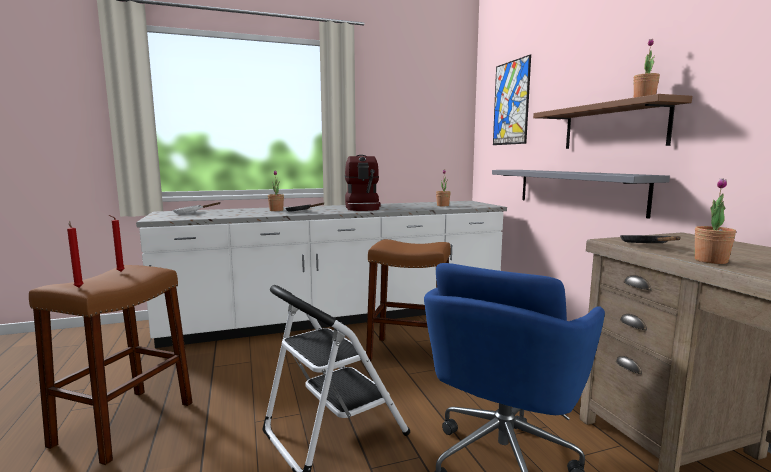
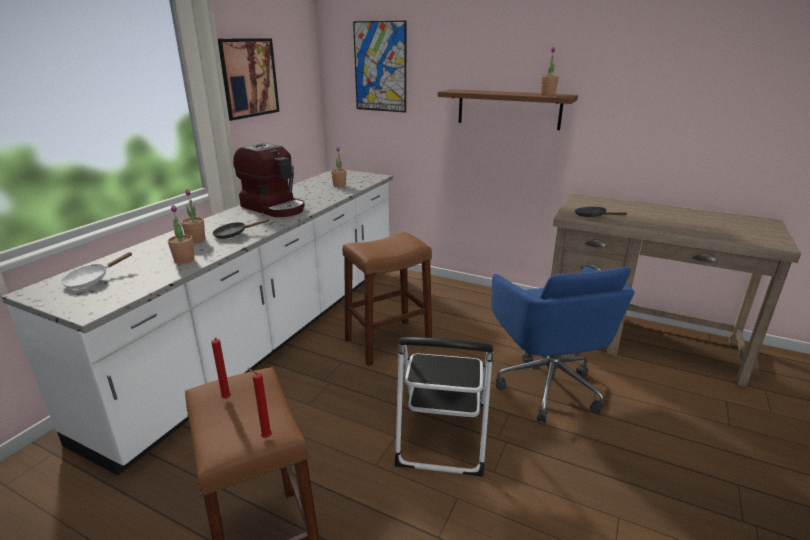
camera: 45 degrees left, 15 degrees up
(388, 112) = (248, 78): none -> picture
(576, 189) = (471, 159): grey shelf -> none
(710, 261) = (642, 225): potted plant -> potted plant (184, 260)

